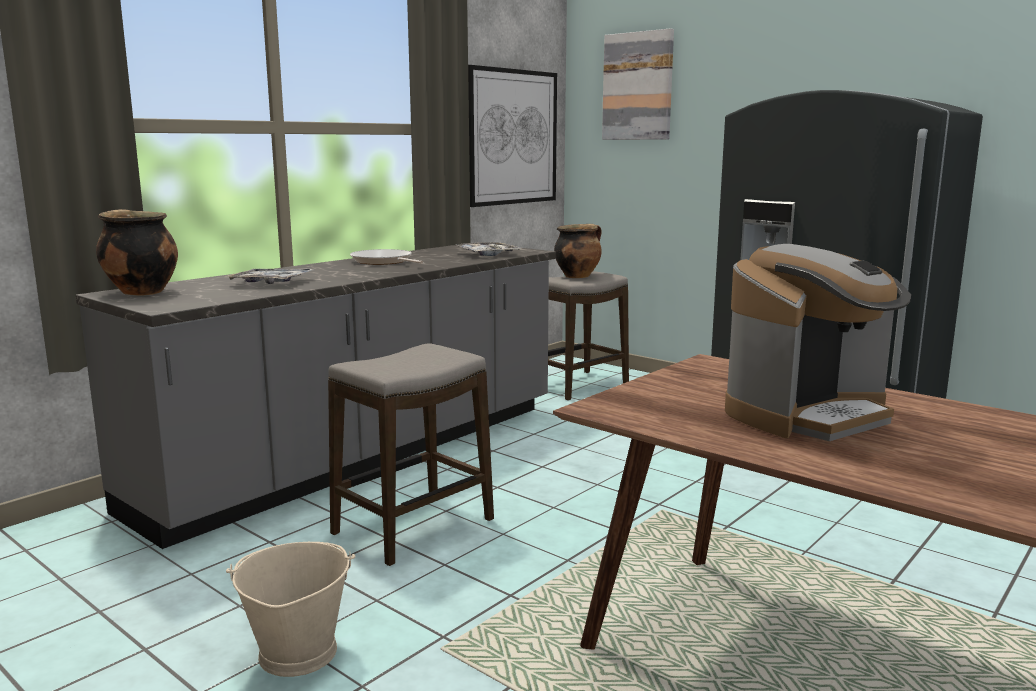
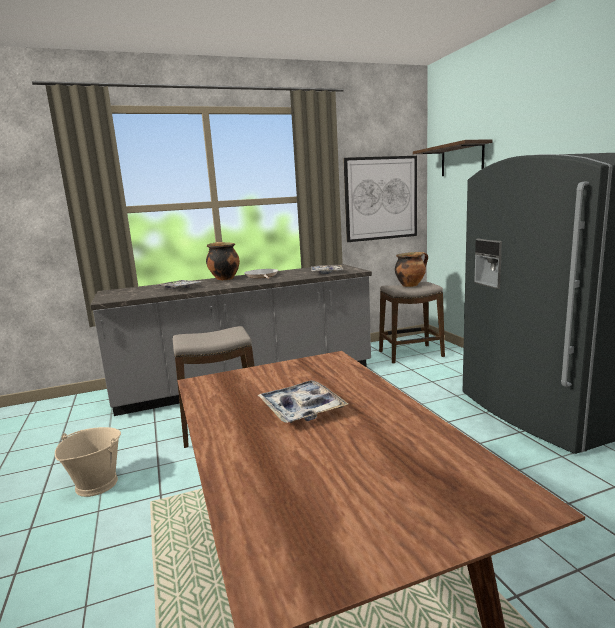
camera: 30 degrees right, 0 degrees up
(140, 292) = (119, 291): cooking pot -> cooking pot (224, 279)
(638, 86) = (462, 159): picture -> shelf
(808, 415) = (302, 409): coffee machine -> tray

